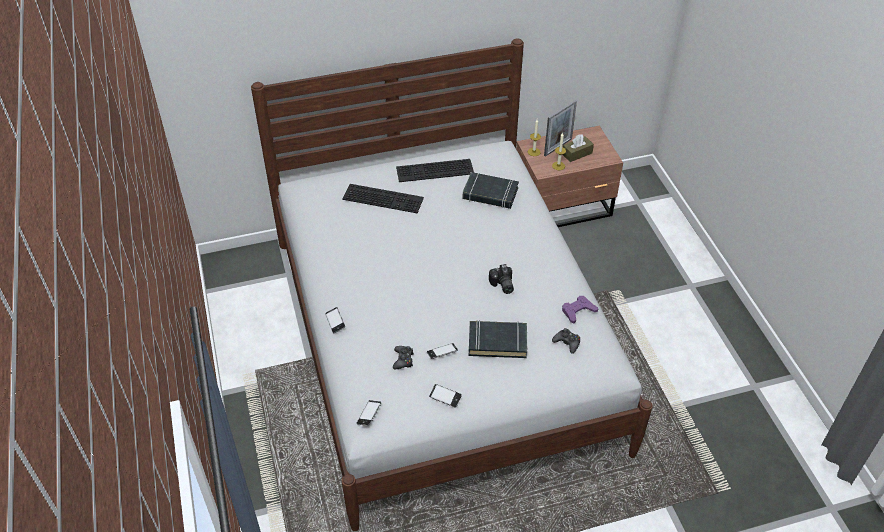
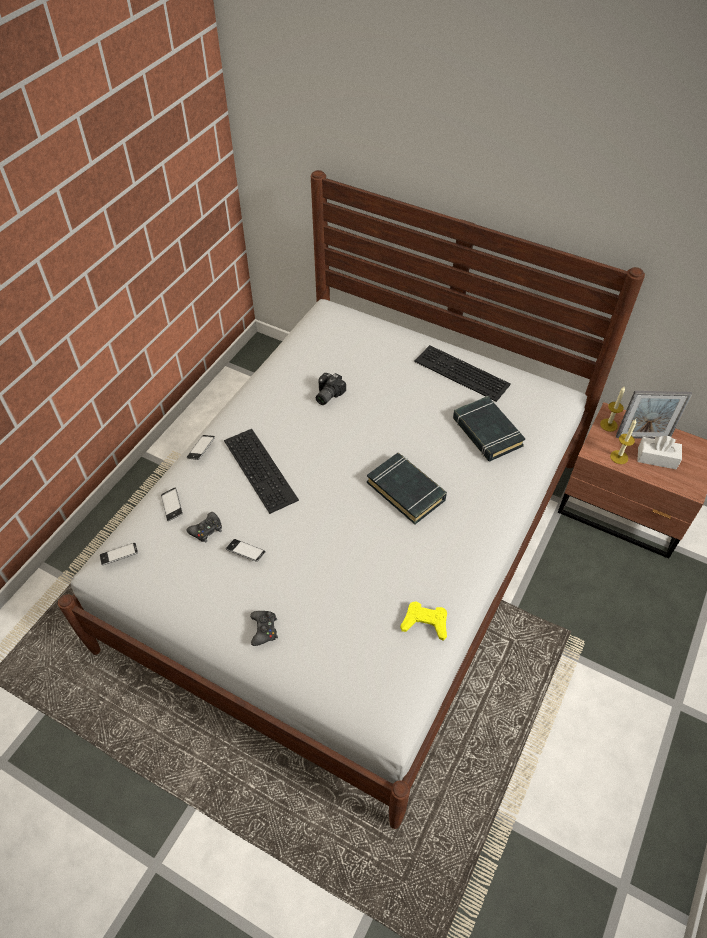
camera: 45 degrees right, 5 degrees up
(384, 197) = (382, 367): keyboard -> keyboard (262, 469)
(445, 397) = (195, 597): phone -> phone (172, 506)
(497, 342) = (306, 585): black book -> black book (406, 491)
(502, 285) = (382, 532): camera -> camera (326, 395)
(567, 343) = (371, 646): black game controller -> black game controller (264, 629)
(577, 153) = (657, 458): brown tissue box -> white tissue box
(578, 311) = (425, 622): purple game controller -> yellow game controller

